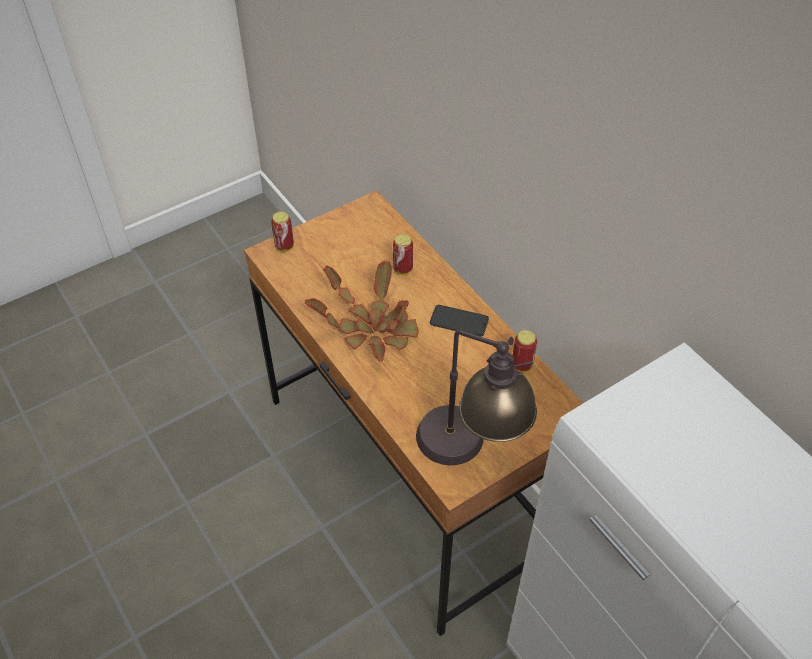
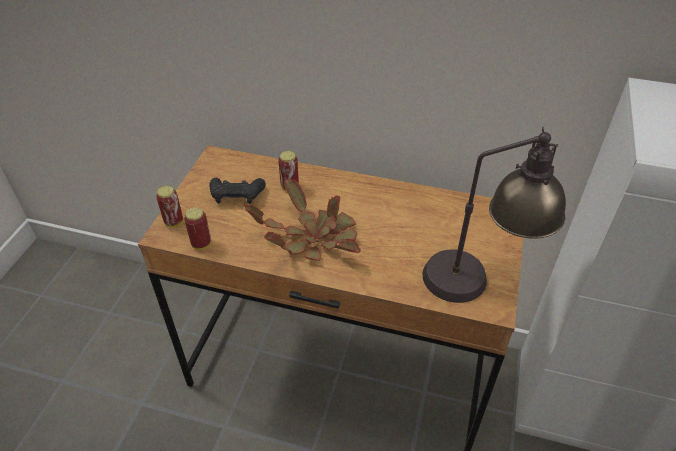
camera: 40 degrees left, 5 degrees down
(353, 252) = (237, 195): none -> black game controller
(459, 321) = (369, 197): phone -> none
(522, 365) = (443, 201): can -> can (201, 244)

